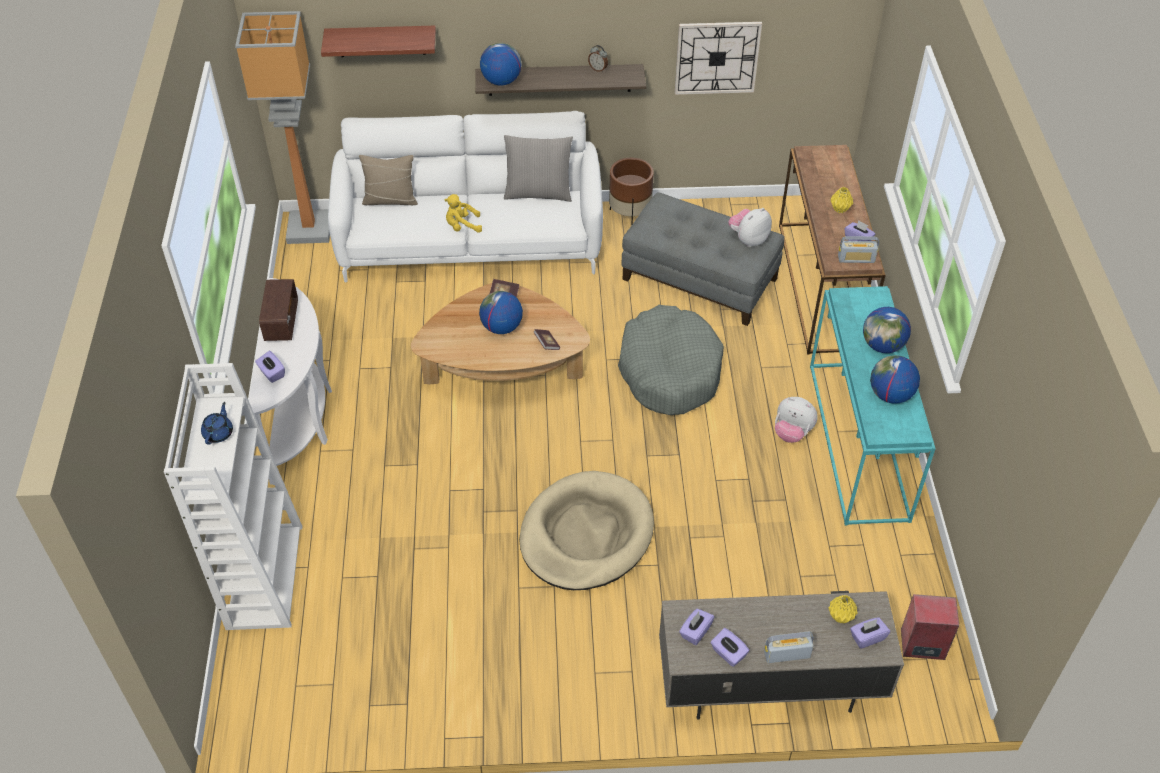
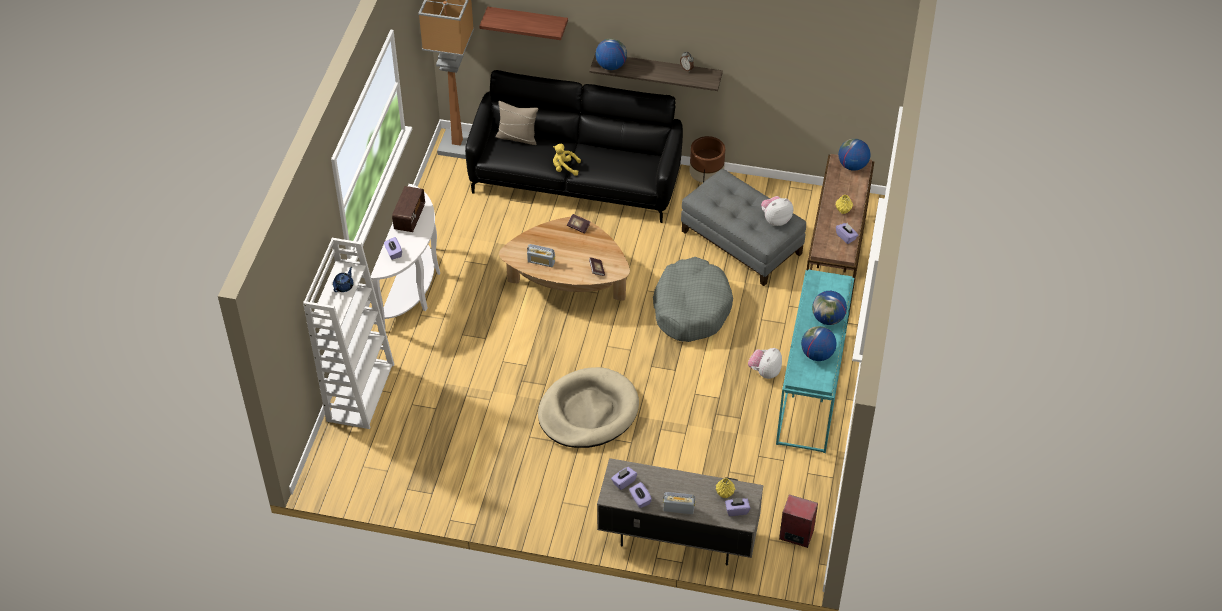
camera: 15 degrees right, 0 degrees up
(470, 242) = (575, 180): white sofa -> black sofa
(501, 327) = (568, 251): globe -> globe (852, 166)
(538, 193) = (630, 152): grey pillow -> none
(717, 57) = (780, 75): wall clock -> none
(792, 433) = (764, 372): plush toy -> plush toy turned 75 degrees clockwise
(856, 259) = (838, 251): radio -> radio (541, 262)

